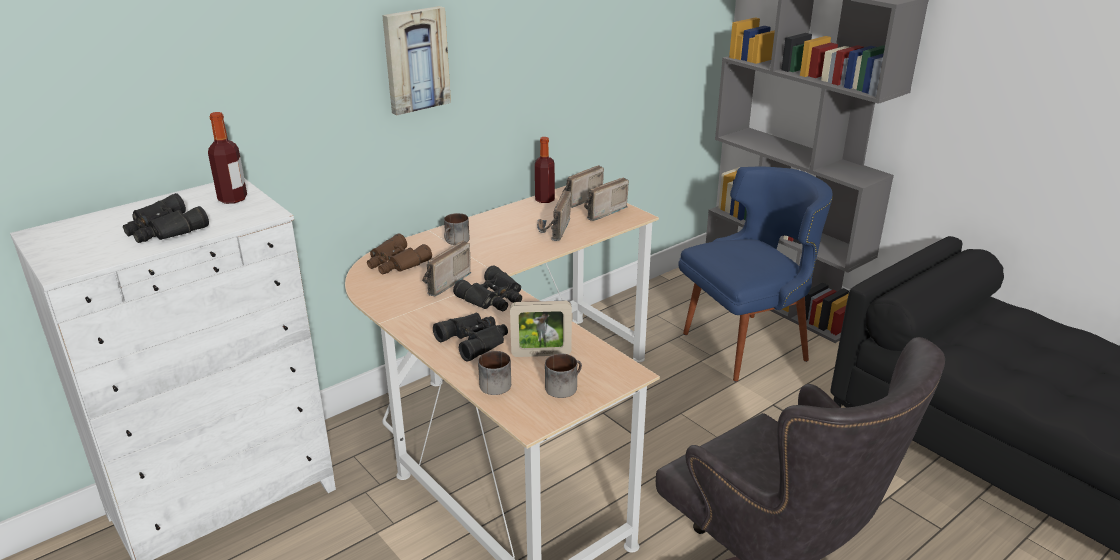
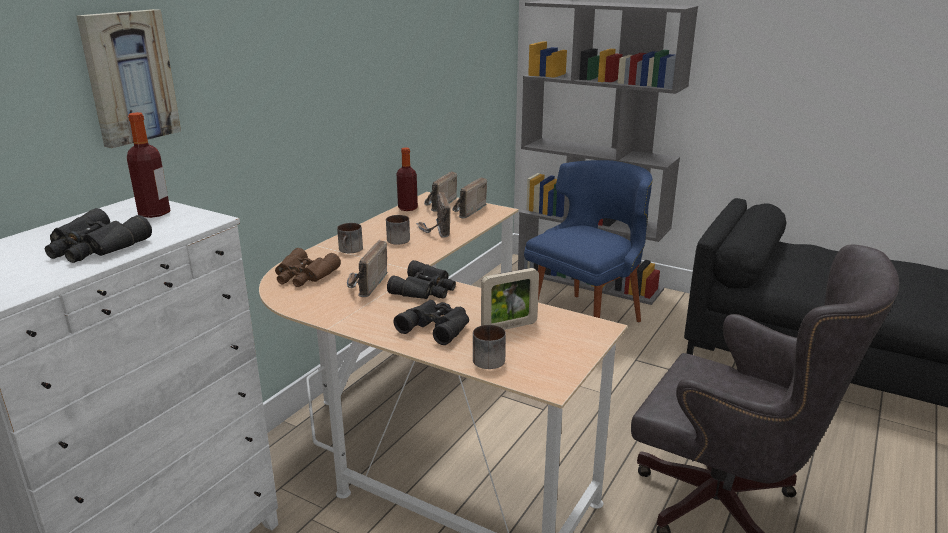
camera: 20 degrees left, 5 degrees down
(415, 59) = (296, 71): picture -> picture (128, 77)
(563, 386) = (552, 348): mug -> mug (399, 239)

